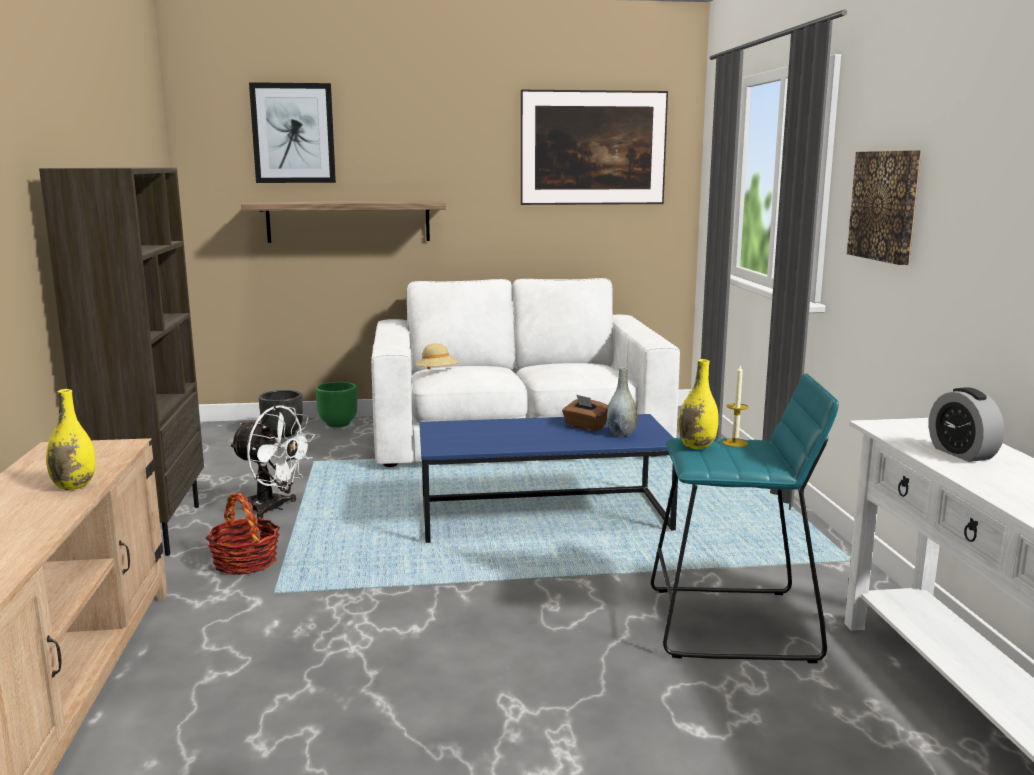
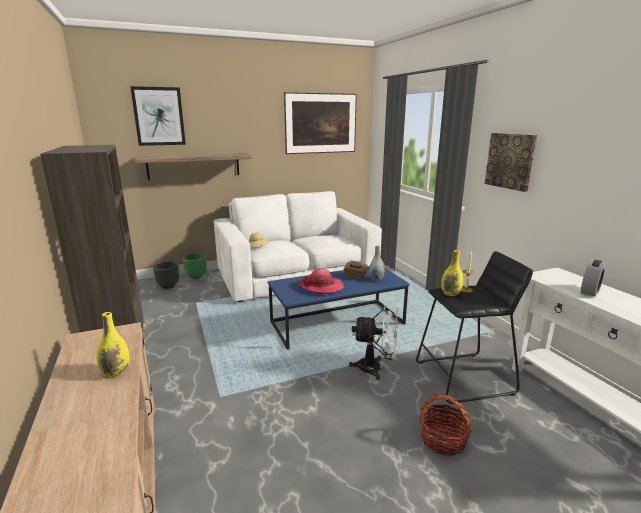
camera: 15 degrees left, 5 degrees up
(245, 562) = (191, 378): basket -> basket (442, 439)
(274, 508) = (189, 337): white fan -> white fan (375, 368)
(508, 436) = (321, 286): none -> hat
(732, 624) = (464, 378): turquoise stool -> black stool
(961, 453) = (590, 291): alarm clock -> alarm clock turned 105 degrees counterclockwise

